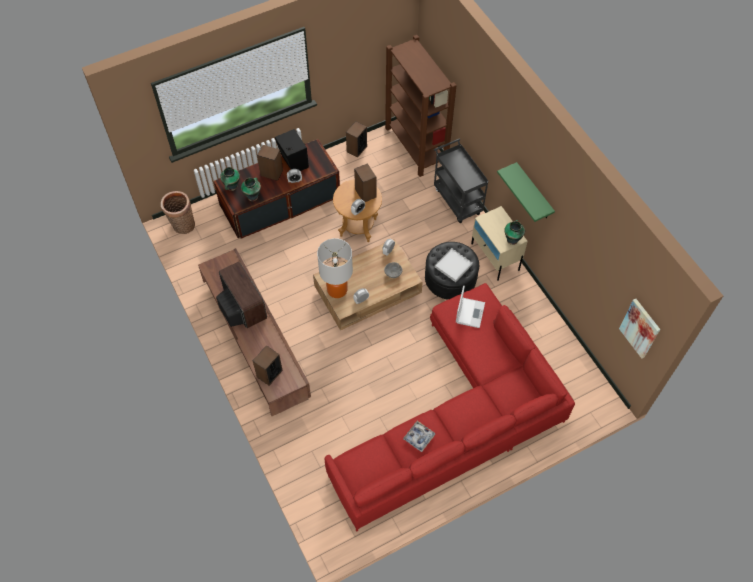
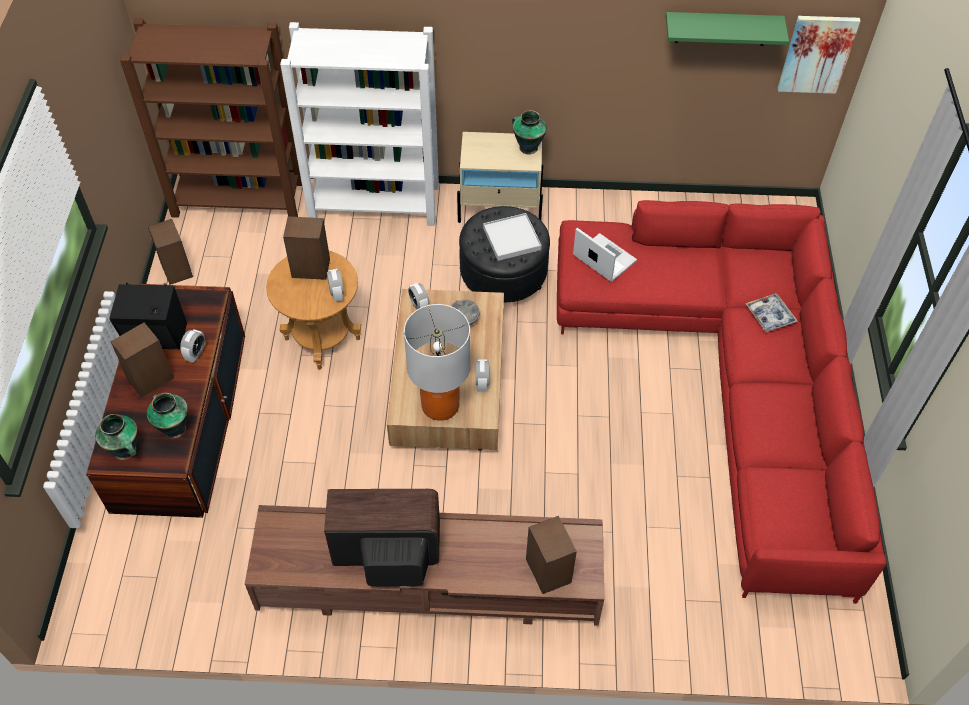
camera: 60 degrees left, 5 degrees down
(182, 225) = (100, 595): basket -> none
(419, 437) = (778, 419): tray -> tray (770, 316)
(456, 201) = (374, 202): grey cart -> white bookcase
(534, 192) = (526, 47): green shelf -> green shelf (722, 28)

